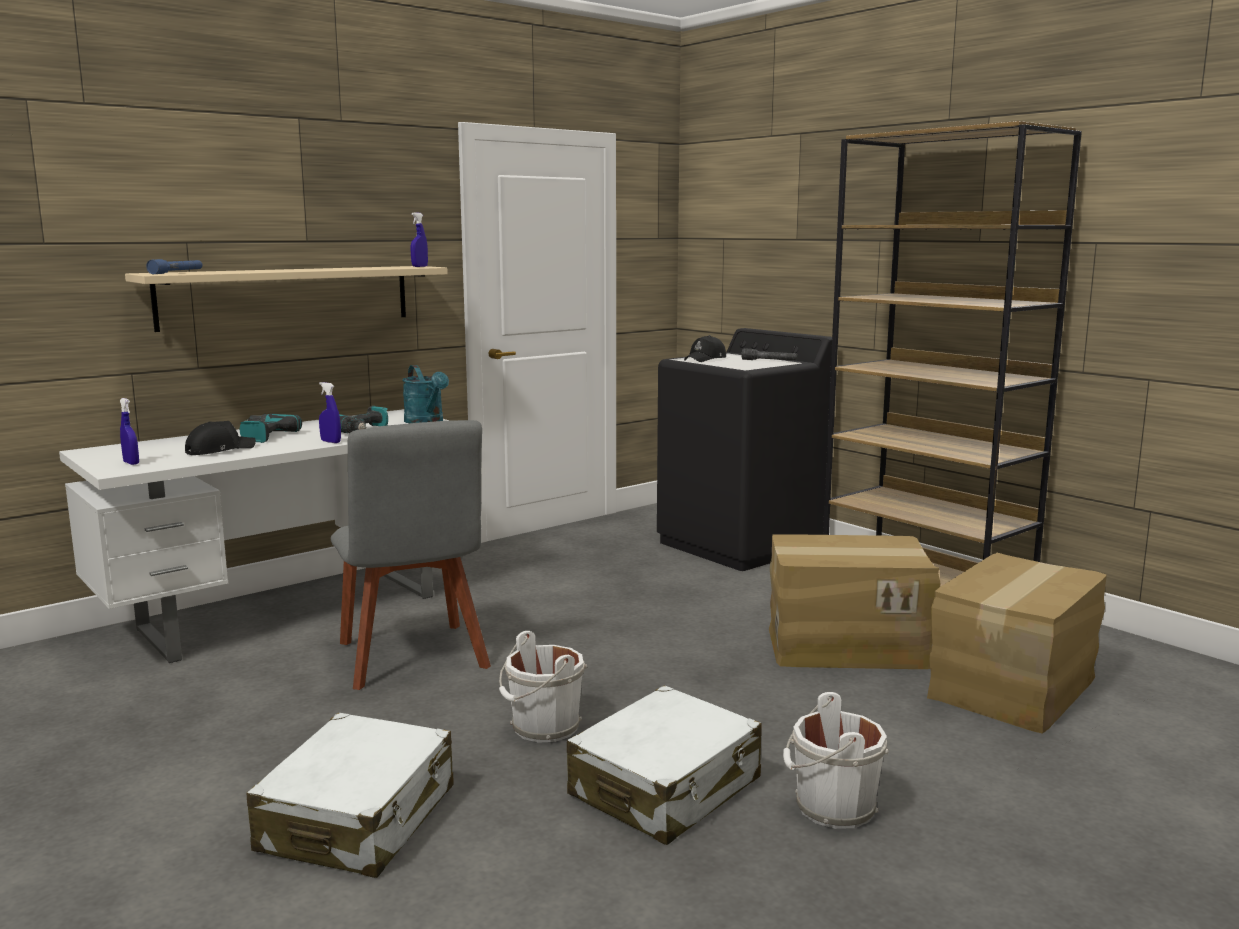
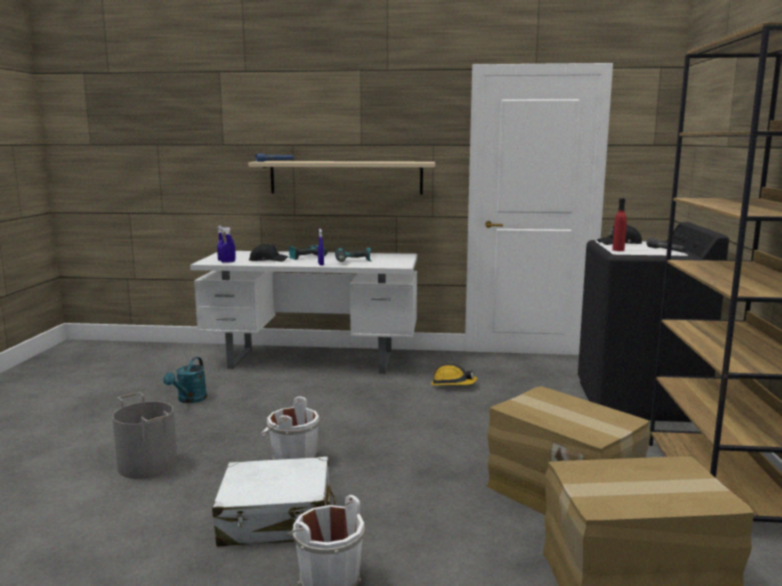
camera: 45 degrees right, 0 degrees up
(359, 819) = (148, 464): white suitcase -> grey bucket
(413, 659) = (312, 402): grey chair -> none
(419, 266) = (422, 162): blue spray bottle -> blue spray bottle (228, 262)
(427, 421) = (399, 262): turquoise watering can -> turquoise watering can (189, 400)
(541, 584) = (453, 384): none -> hard hat
(732, 365) = (618, 250): none -> red bottle

